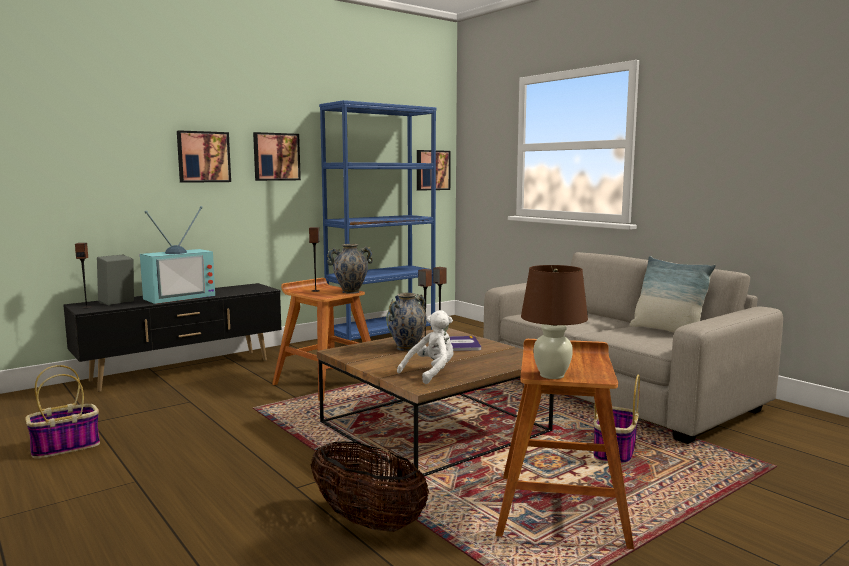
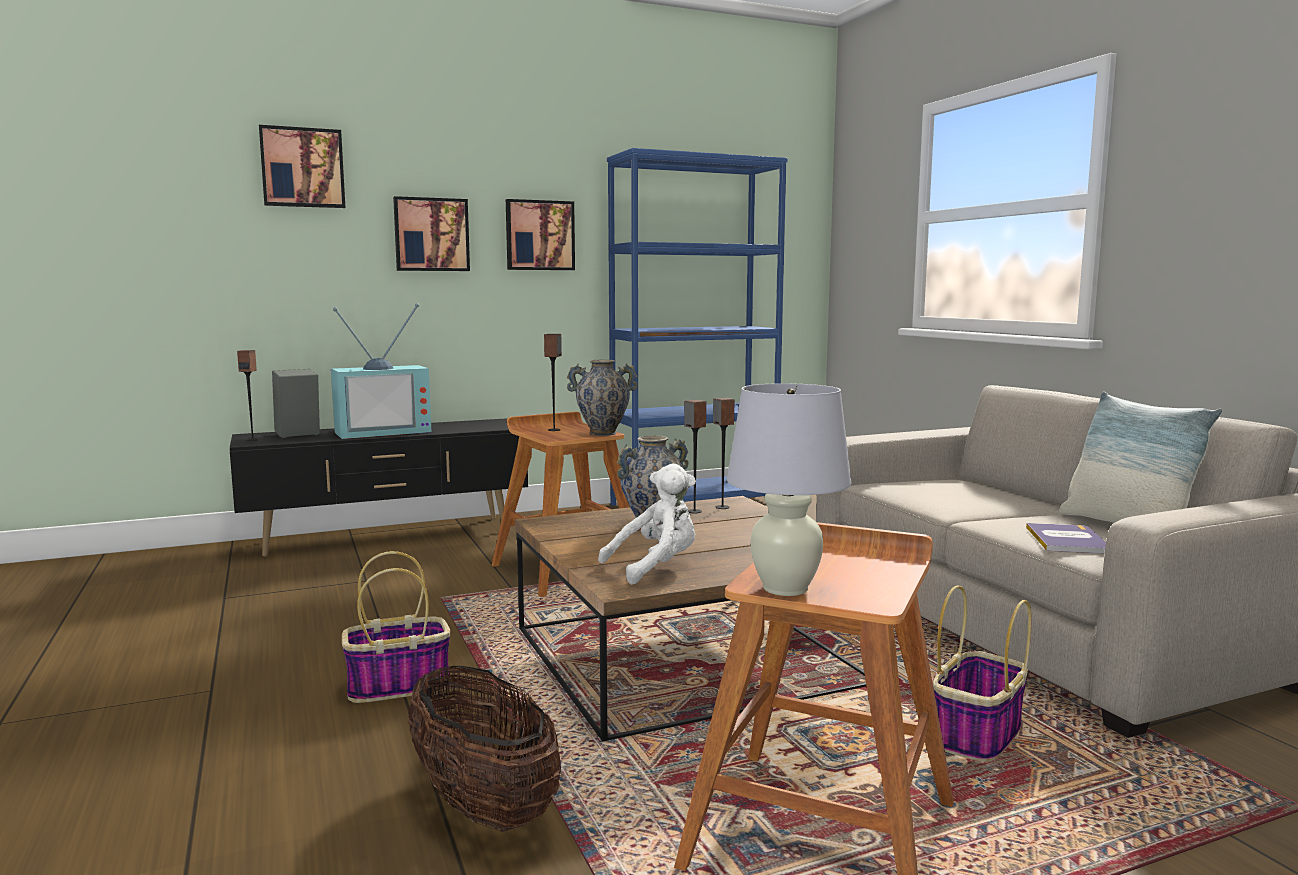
camera: 15 degrees right, 0 degrees up
(66, 447) = (166, 629): basket -> basket (400, 686)
(432, 170) = (789, 258): picture -> picture (302, 168)
(462, 344) = (745, 525): book -> book (1067, 540)
(551, 375) = (785, 588): brown table lamp -> white table lamp

